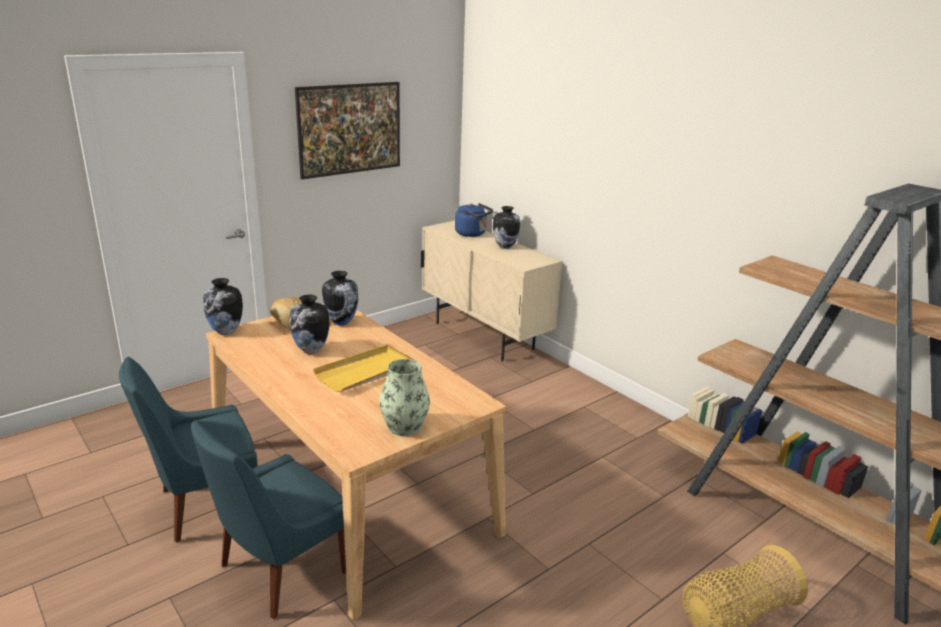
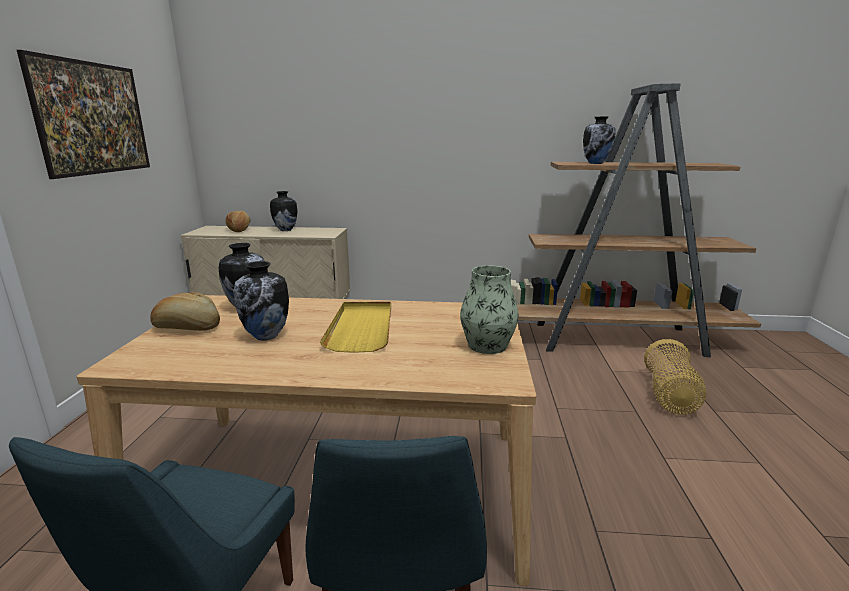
camera: 45 degrees left, 5 degrees down
(226, 332) = (110, 363): vase -> vase (596, 163)
(472, 234) = (240, 229): blue kettle -> bread

